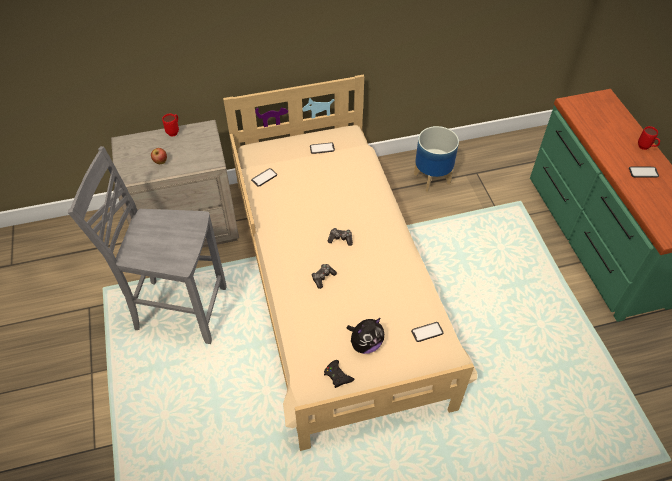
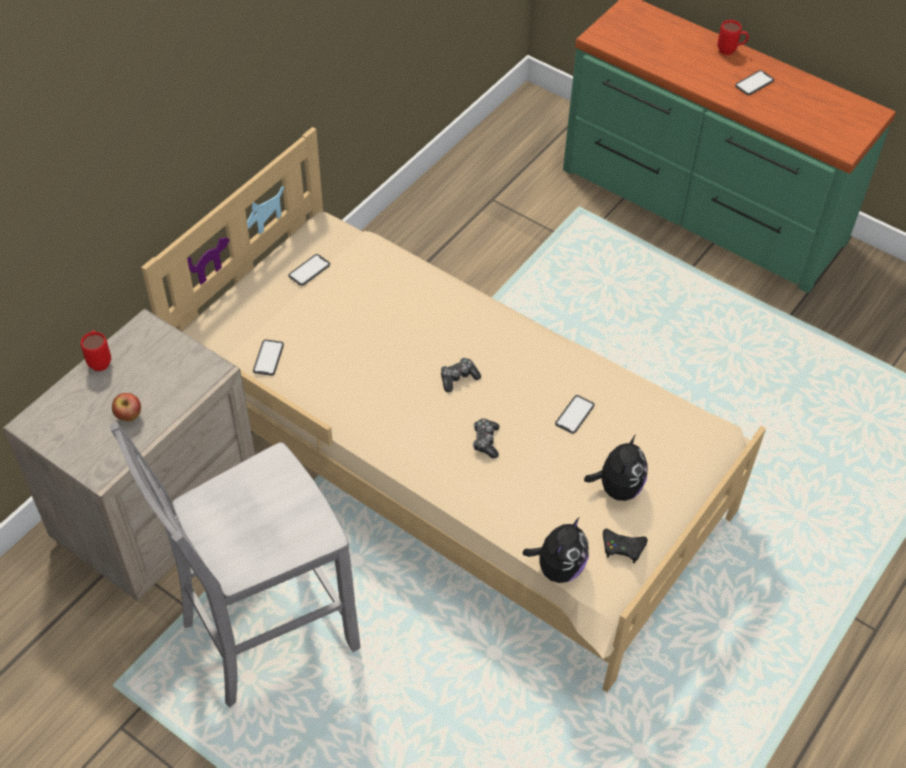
camera: 40 degrees left, 0 degrees up
(296, 362) = (558, 567): none -> plush toy
(427, 332) = (671, 426): phone -> phone (574, 415)
(432, 178) = (443, 238): planter -> none

